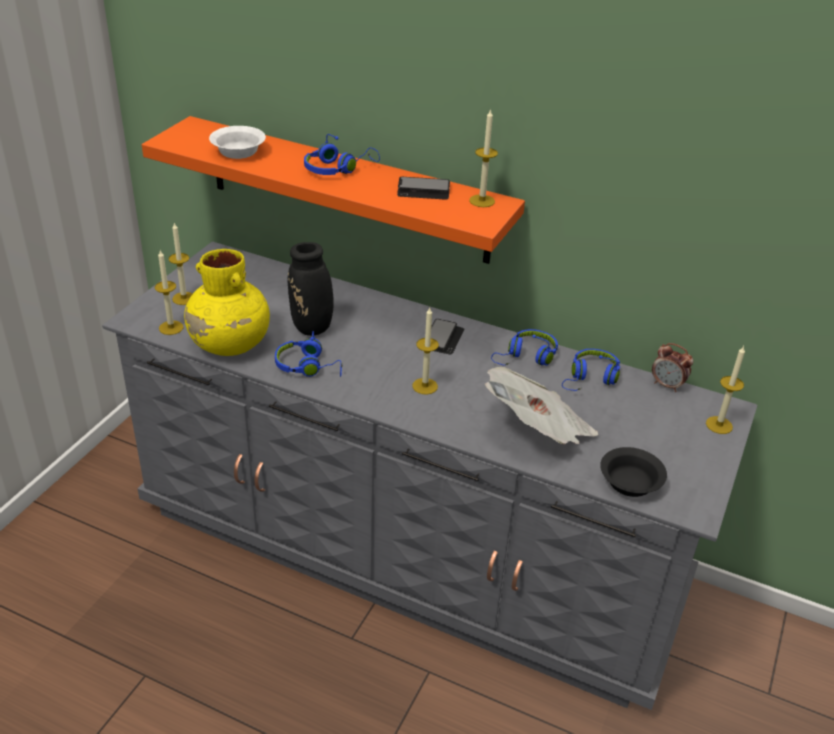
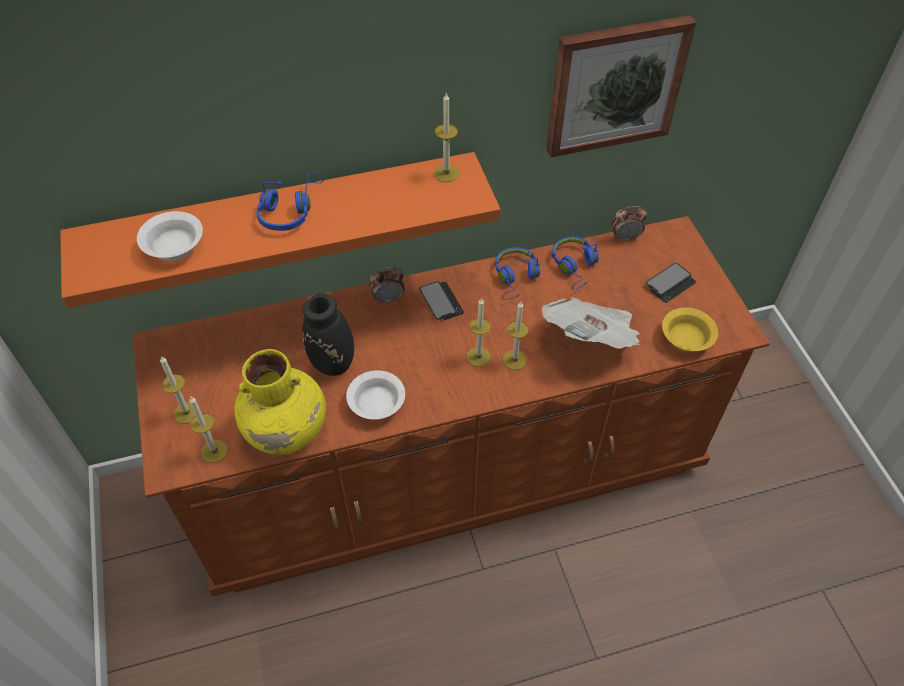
camera: 40 degrees left, 15 degrees up
(309, 367) = (375, 403): blue headphones -> white bowl
(405, 314) = (388, 299): none -> alarm clock
(409, 548) = (450, 468): grey dresser -> brown dresser
(423, 190) = (389, 190): phone -> phone (670, 283)
(630, 484) = (687, 339): black bowl -> yellow bowl
(680, 188) = (614, 85): none -> picture
(719, 425) = (685, 250): candle -> candle (514, 360)

